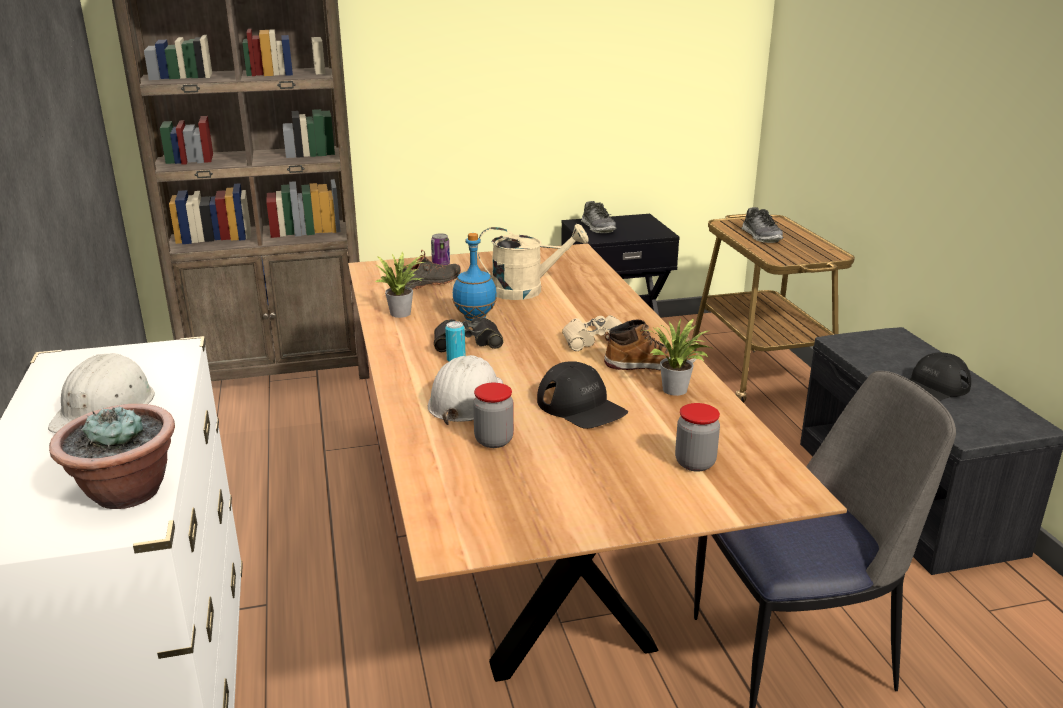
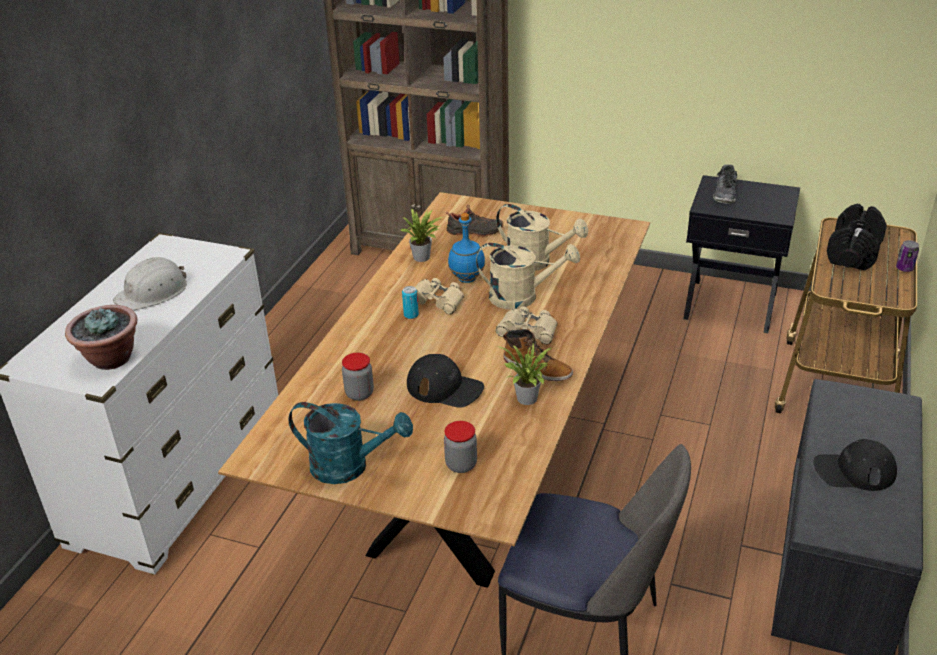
camera: 35 degrees right, 10 degrees up
(441, 264) = (503, 214): can -> can (904, 268)
(466, 400) = (379, 354): white hard hat -> none
(467, 342) = (436, 300): black binoculars -> beige binoculars
(552, 318) = (522, 297): none -> beige watering can
(579, 508) = (349, 466): none -> turquoise watering can
(581, 406) = (445, 388): black cap -> black cap turned 60 degrees counterclockwise
(761, 236) = (853, 253): shoe -> black dumbbell

